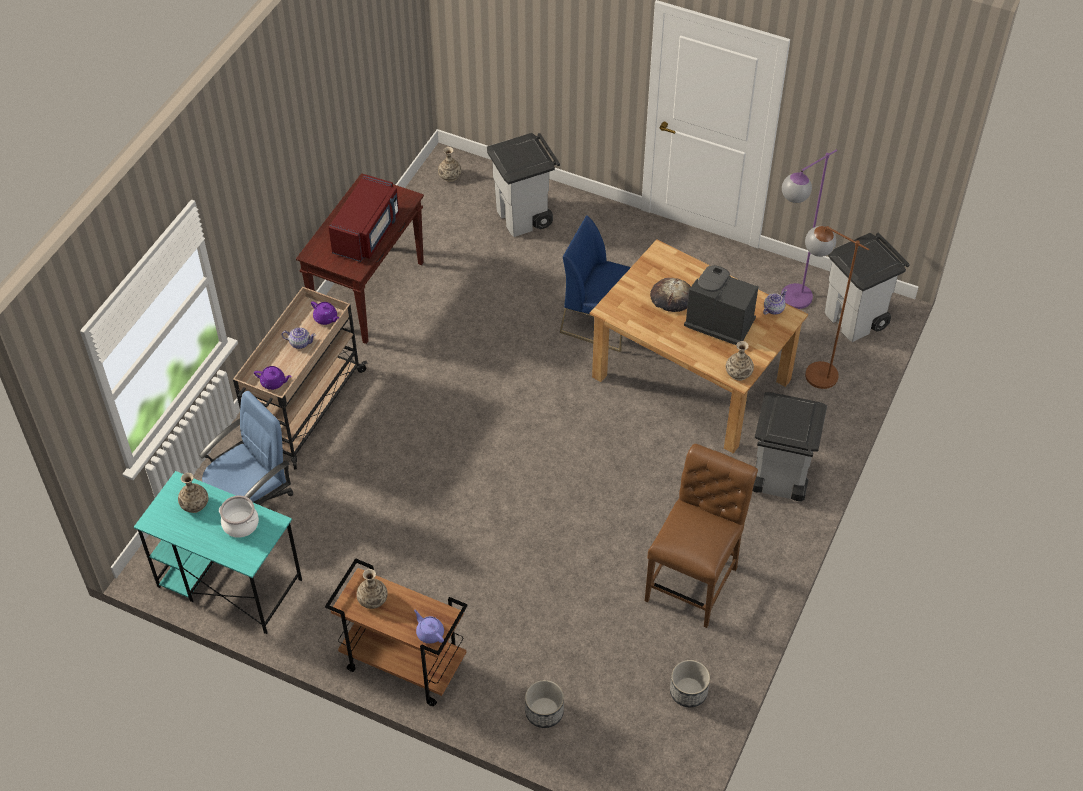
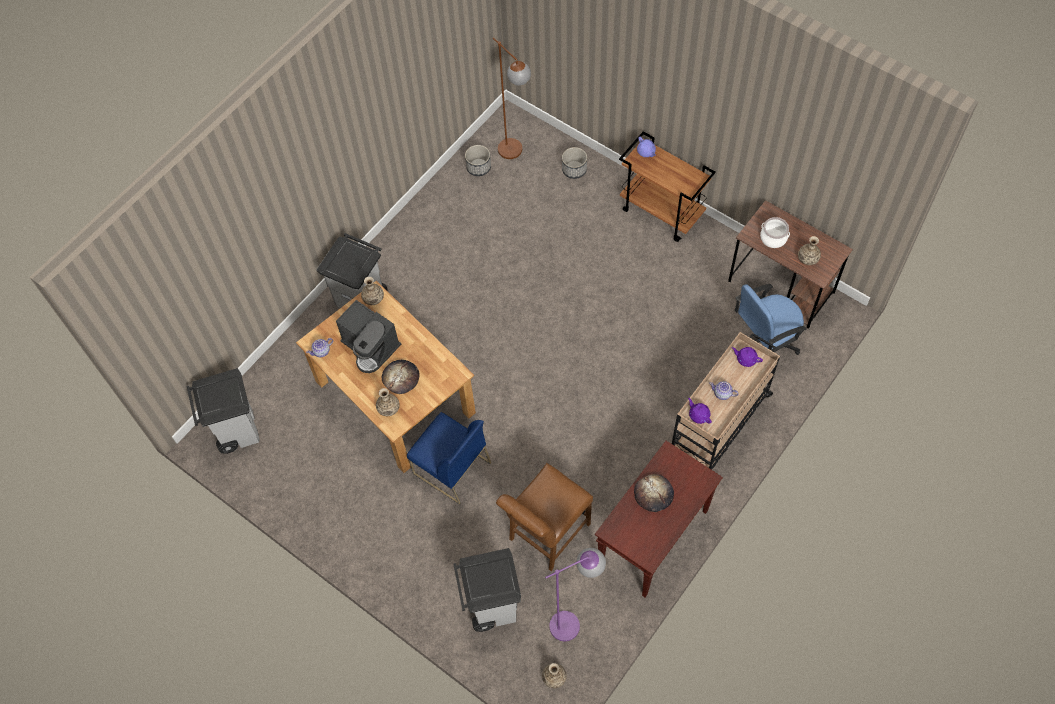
camera: 165 degrees left, 10 degrees up
(228, 583) = (782, 287): turquoise desk -> brown desk
(367, 233) = (653, 494): red microwave -> bread
(373, 599) = (682, 179): vase -> vase (388, 408)
(694, 580) = (449, 236): brown chair -> brown chair (546, 534)
(788, 302) = (285, 458): purple floor lamp -> purple floor lamp (574, 621)
(811, 370) = (295, 387): brown floor lamp -> brown floor lamp (515, 154)

